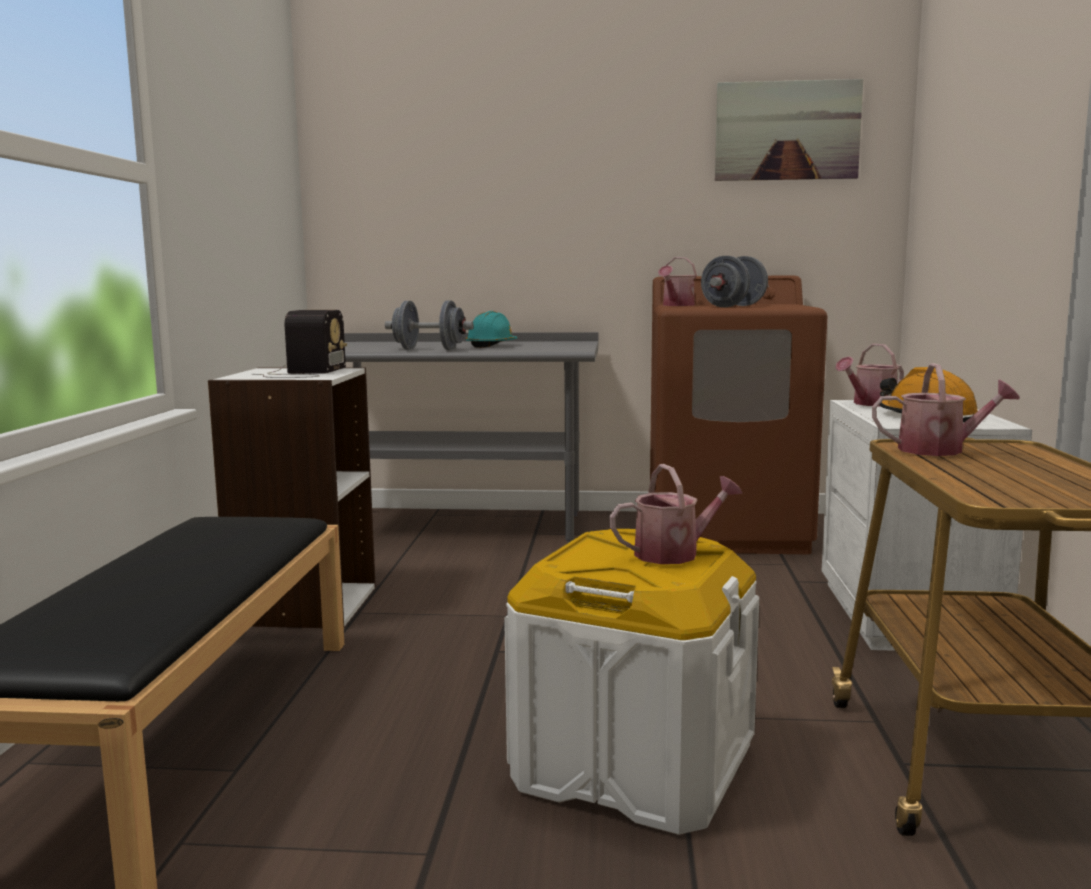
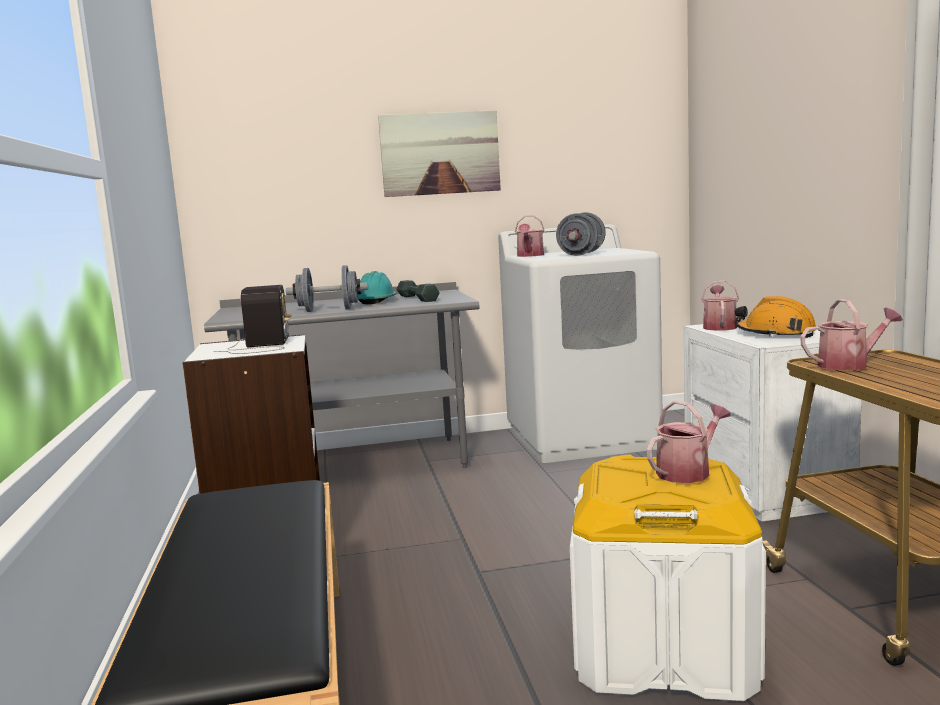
camera: 15 degrees left, 0 degrees up
(537, 346) = (417, 298): none -> grey dumbbell
(727, 531) = (582, 438): brown washing machine -> white washing machine
(787, 131) = (595, 108): picture -> picture (440, 153)
(870, 404) = (719, 327): watering can -> watering can turned 150 degrees clockwise

